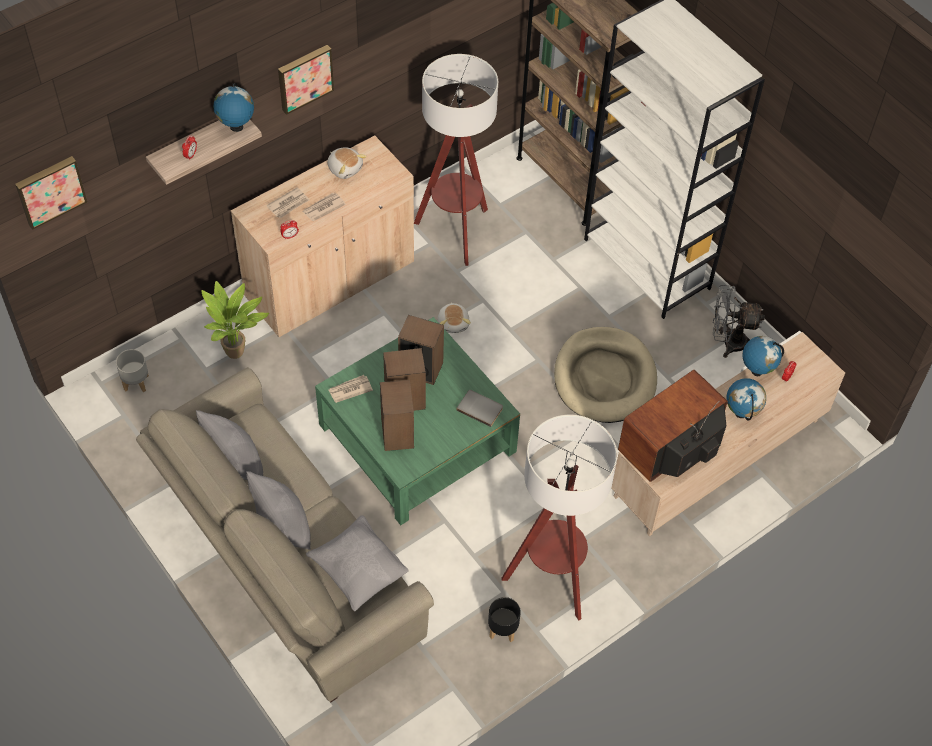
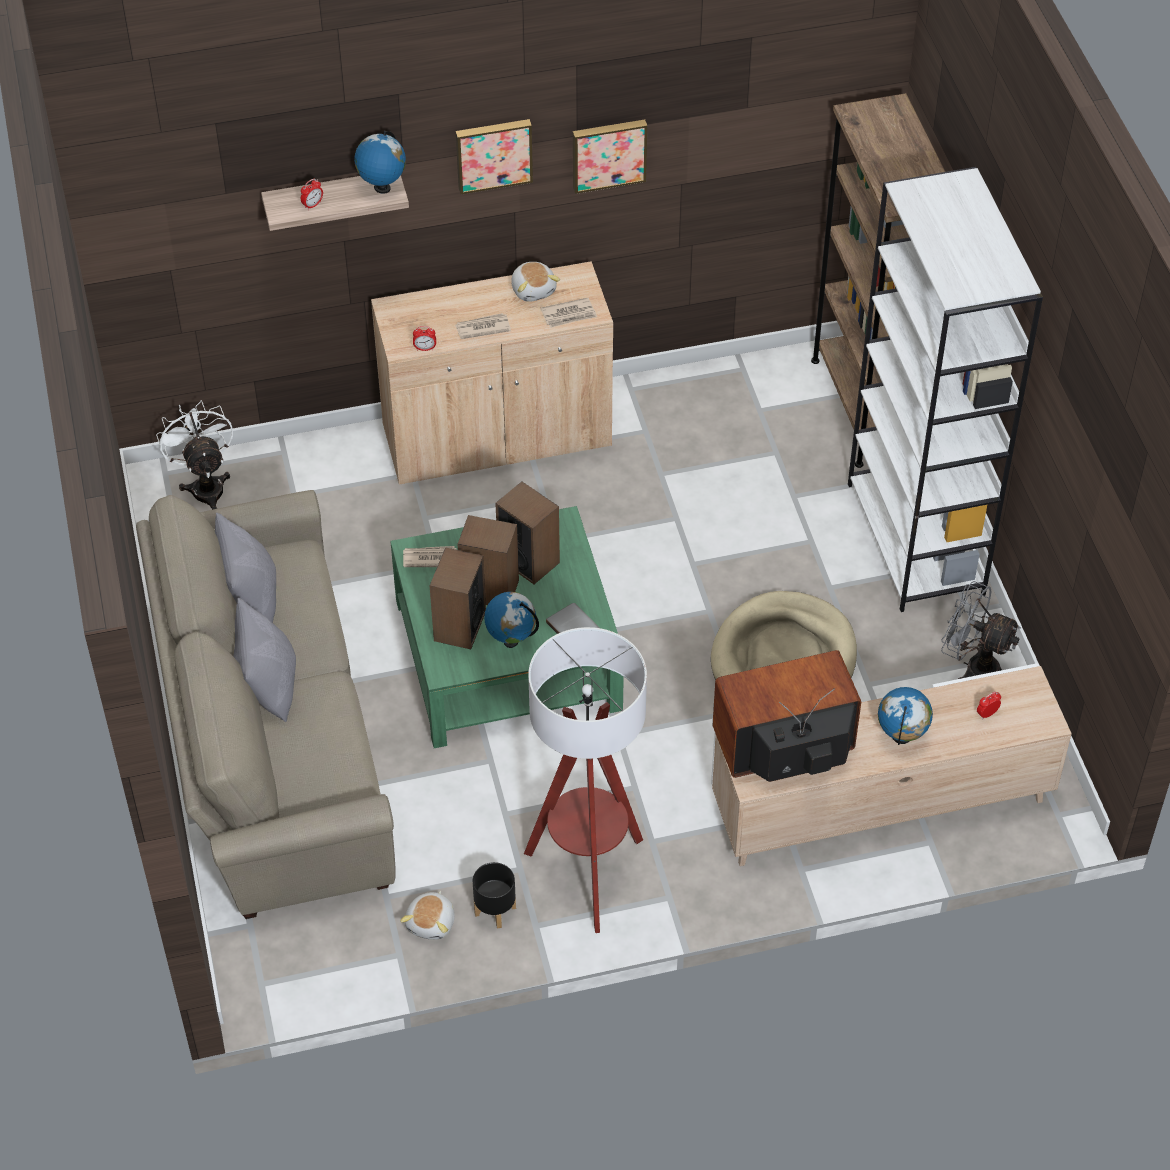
camera: 25 degrees right, 5 degrees down
(50, 190) = (129, 197): picture -> picture (608, 153)
(136, 383) = (205, 485): grey planter -> white fan
(238, 352) = (342, 487): potted plant -> none
(289, 204) = (443, 312): newspaper -> newspaper (569, 315)
(358, 571) = (329, 765): grey pillow -> none
(453, 323) = (624, 534): plush toy -> plush toy (432, 923)
(455, 232) = (684, 426): floor lamp -> none
(756, 371) = (951, 693): globe -> globe (511, 641)

